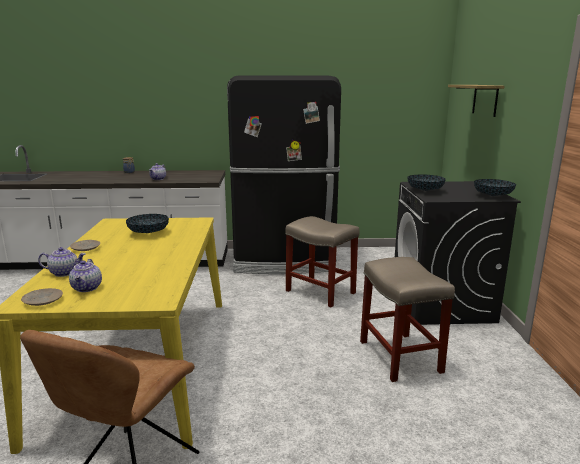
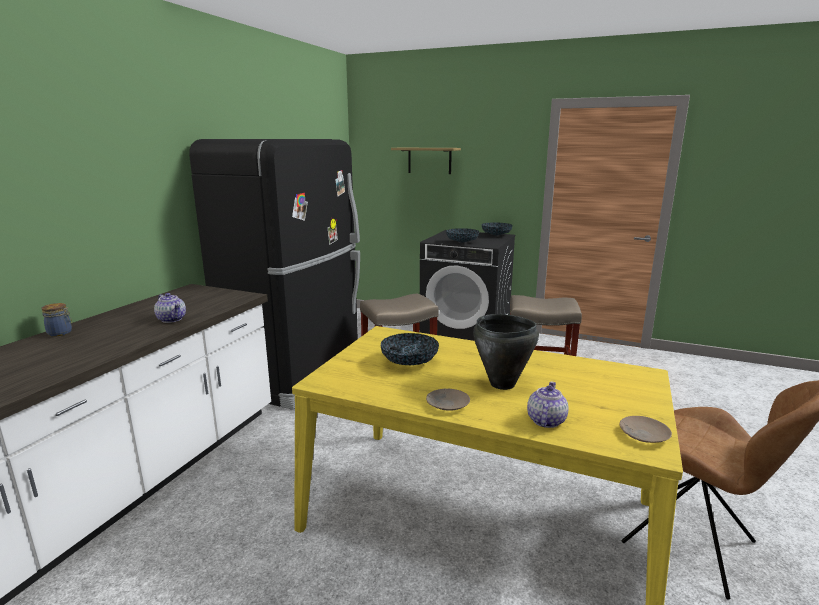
camera: 65 degrees left, 0 degrees up
(87, 288) = (605, 407): teapot -> none
(120, 257) = (502, 384): none -> black cooking pot

